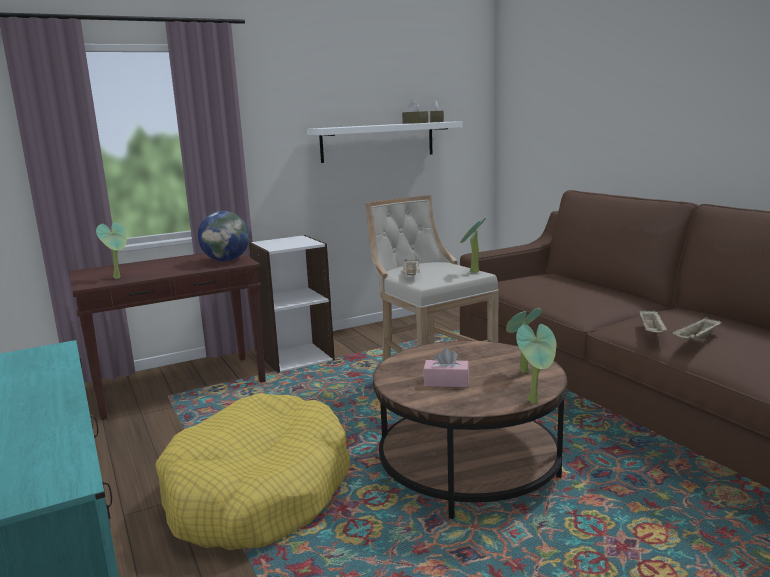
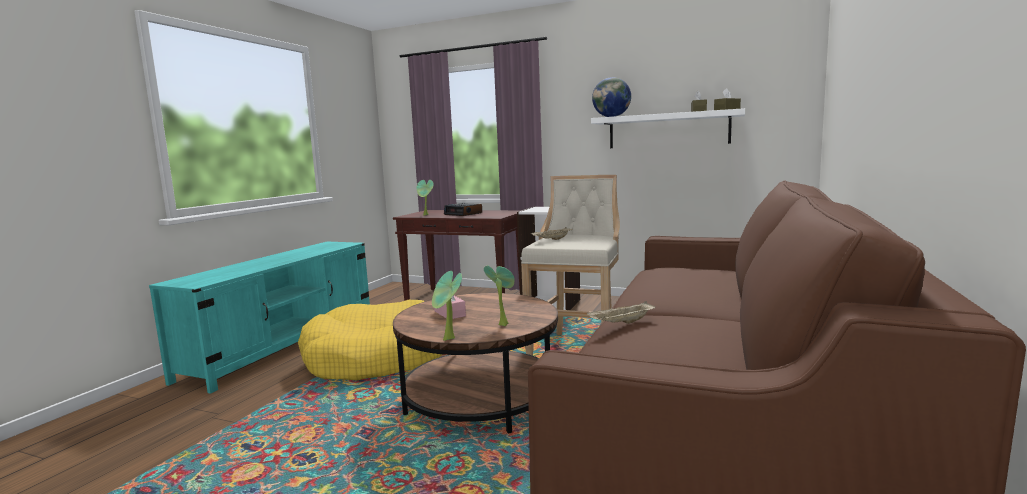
camera: 50 degrees right, 5 degrees down
(171, 266) = (463, 213): none -> alarm clock
(226, 260) = (494, 215): globe -> globe (611, 117)
(472, 272) = (595, 245): potted plant -> none
(696, 339) = (626, 338): beige tray -> none

